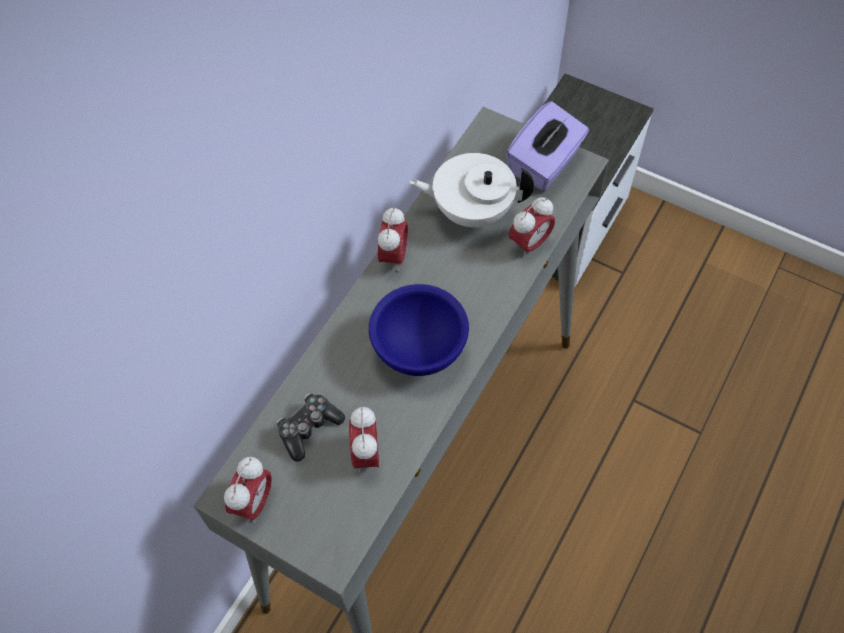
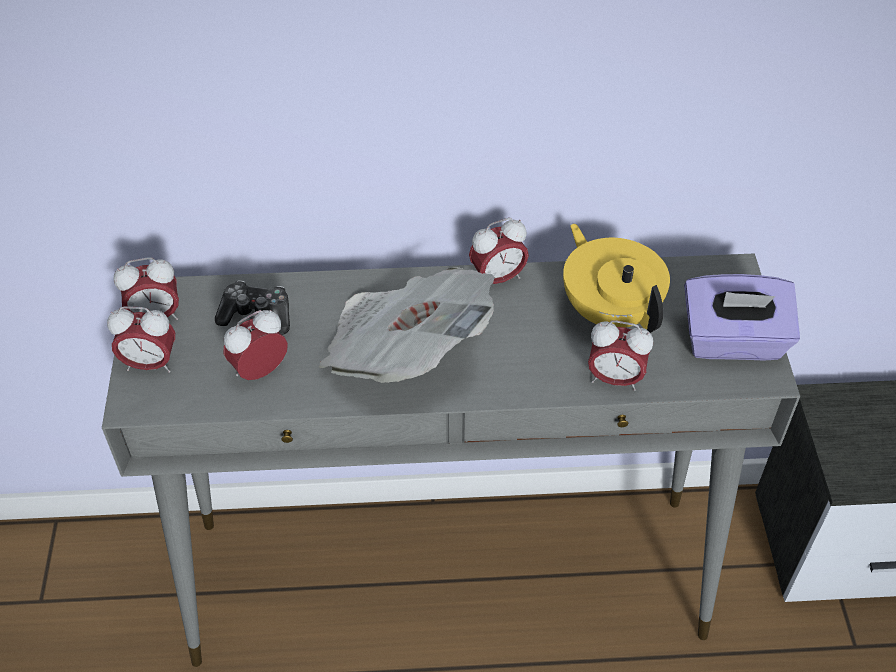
camera: 55 degrees right, 10 degrees down
(302, 529) = (150, 364): none -> alarm clock
(418, 350) = (405, 352): blue bowl -> newspaper
(471, 211) = (610, 310): white teapot -> yellow teapot

